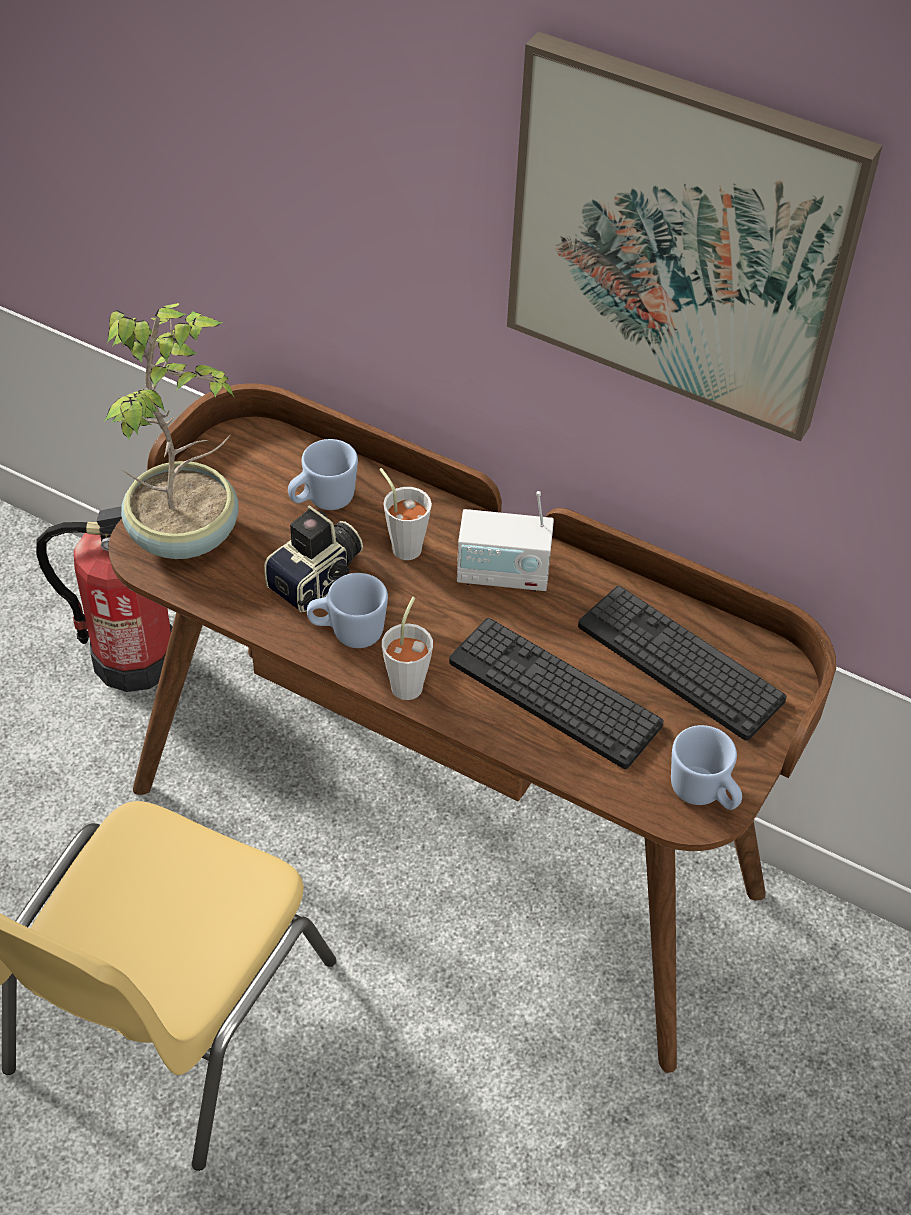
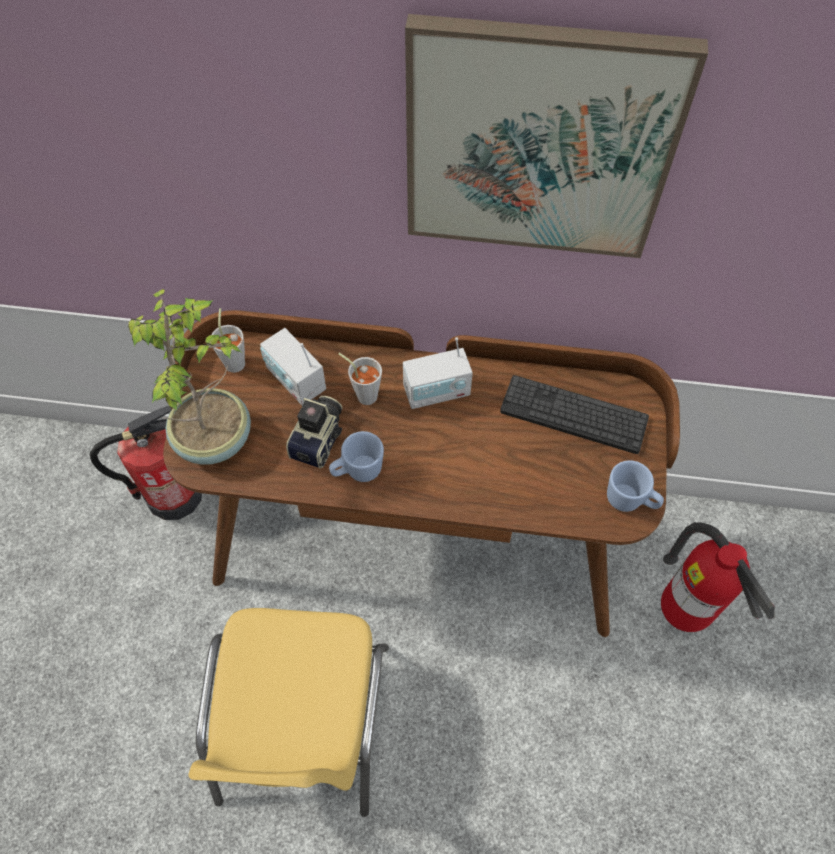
camera: 20 degrees left, 10 degrees up
(322, 501) = (295, 380): blue mug -> radio
(409, 681) = (413, 492): grey cup -> grey cup (235, 360)
(554, 693) = (508, 465): keyboard -> none
(808, 1085) = (683, 612): none -> fire extinguisher

